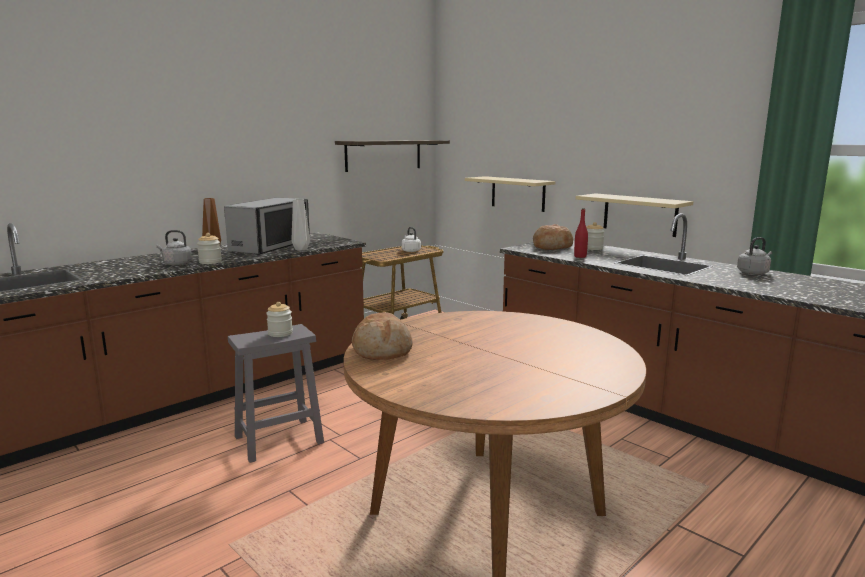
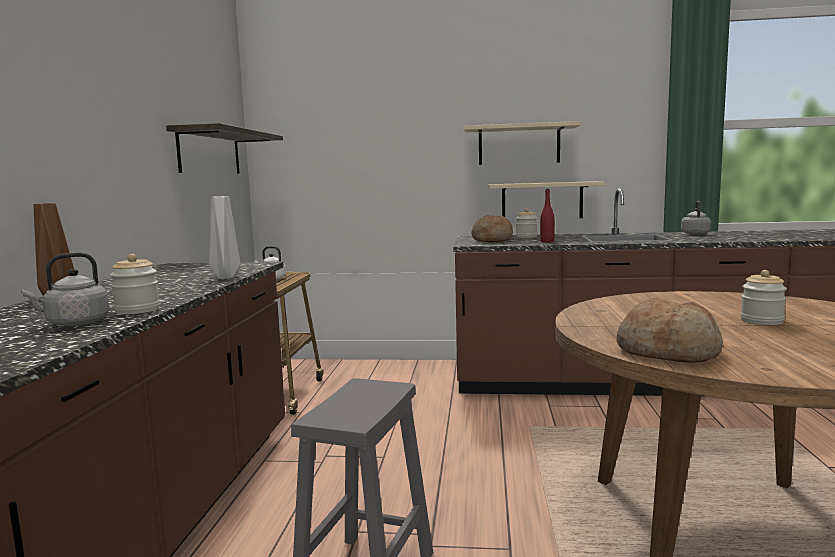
camera: 40 degrees left, 5 degrees down
(271, 246) = (162, 282): microwave -> none
(280, 333) = (363, 396): jar -> jar (761, 321)
(518, 193) = (385, 194): beige shelf -> beige shelf (519, 145)

